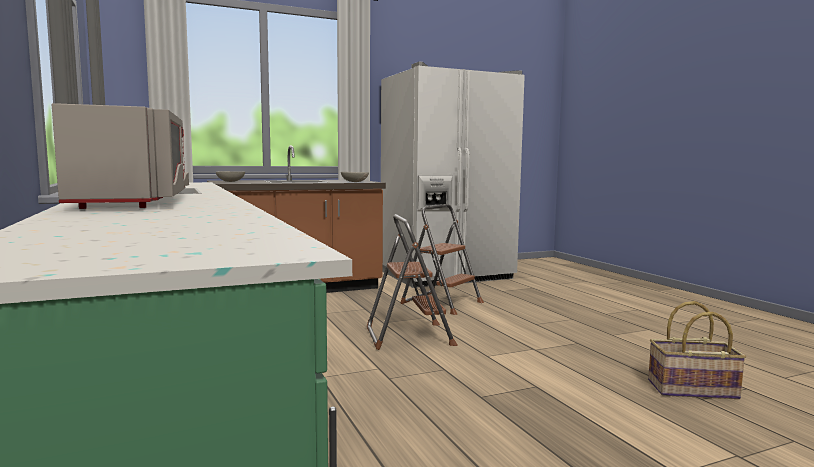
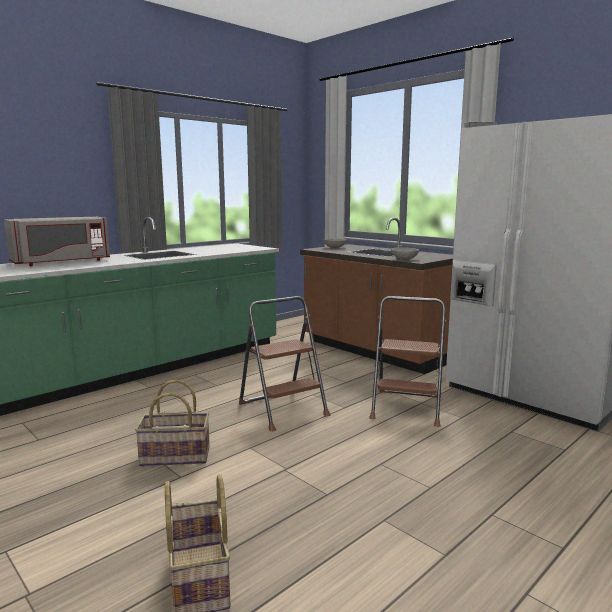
camera: 70 degrees right, 5 degrees up
(491, 386) = (175, 457): none -> basket

